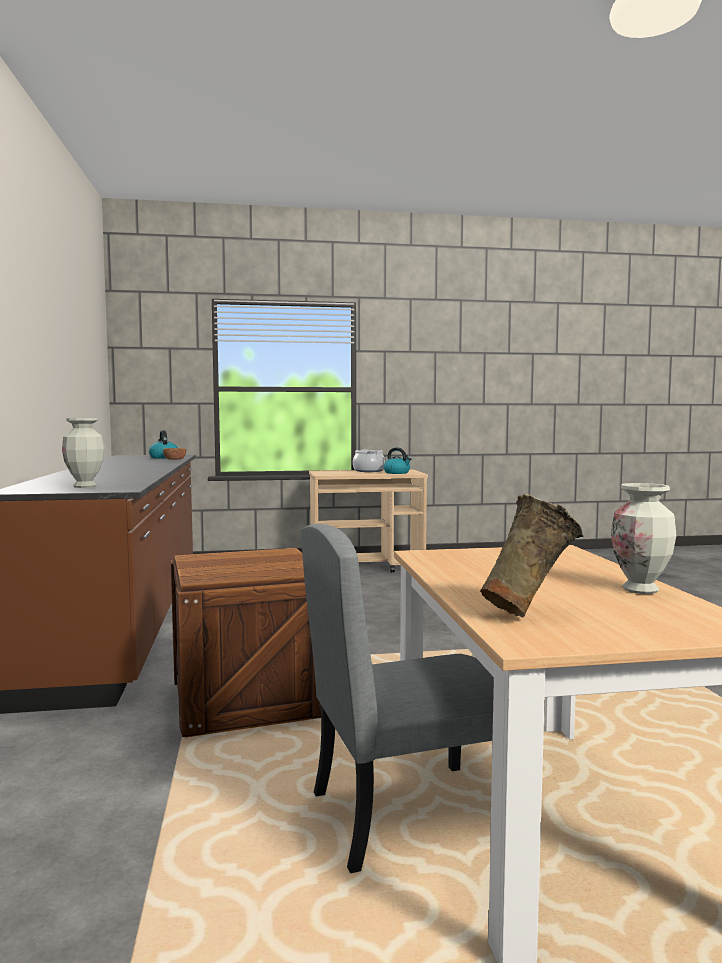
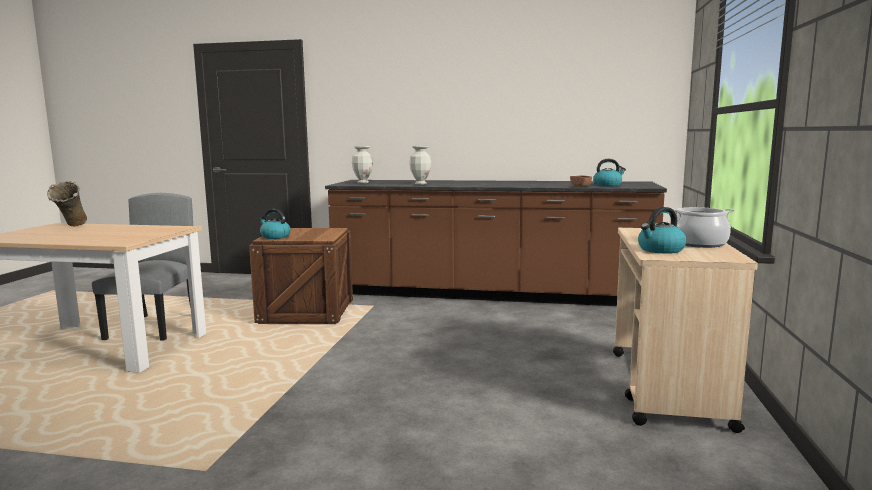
camera: 110 degrees right, 5 degrees up
(283, 570) = (275, 237): none -> kettle
(640, 590) = (40, 239): vase -> vase (420, 184)

